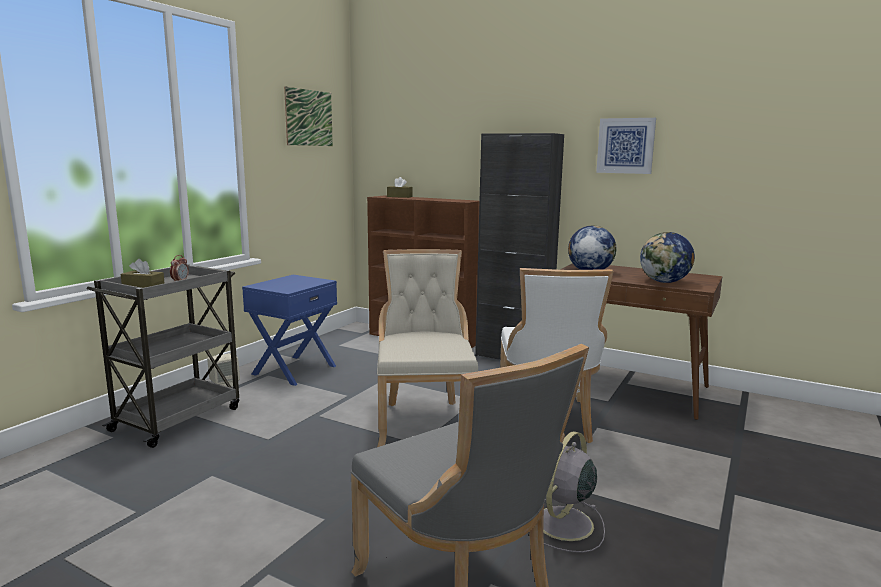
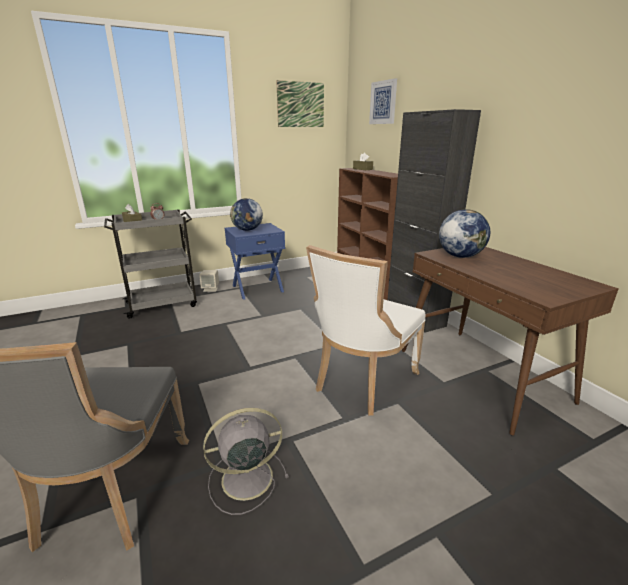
camera: 35 degrees right, 10 degrees up
(424, 421) = (277, 350): beige chair -> none
(625, 146) = (541, 121): picture -> picture (383, 102)
(664, 282) = (516, 282): globe -> globe (247, 230)

